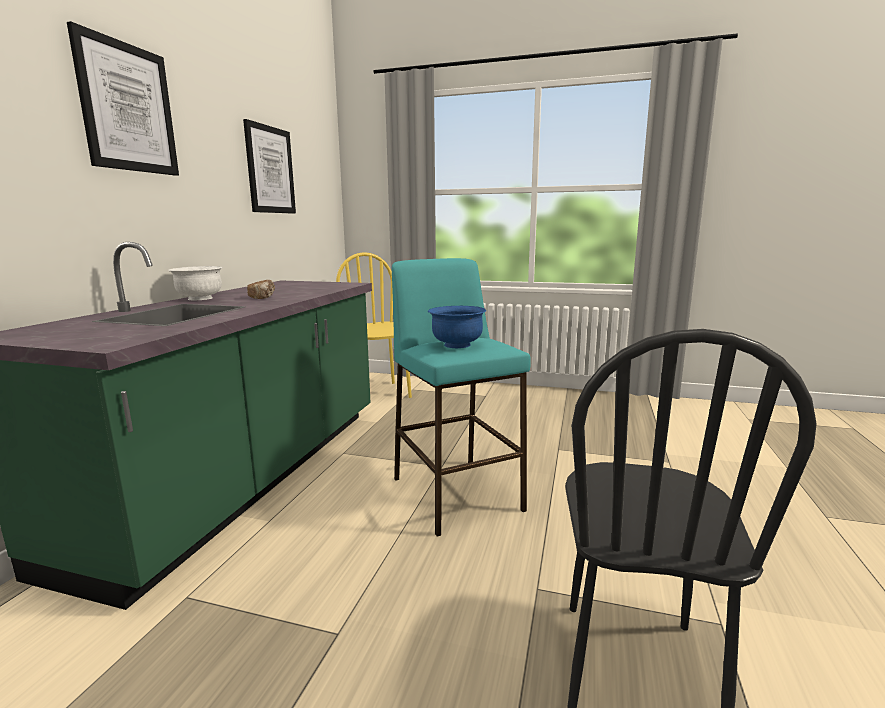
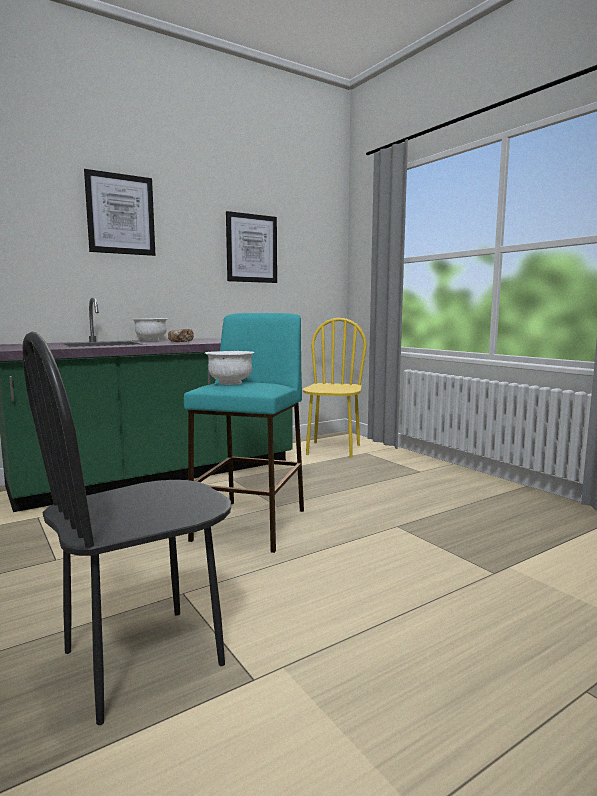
camera: 40 degrees right, 5 degrees down
(456, 345) = (230, 383): blue bowl -> white bowl

